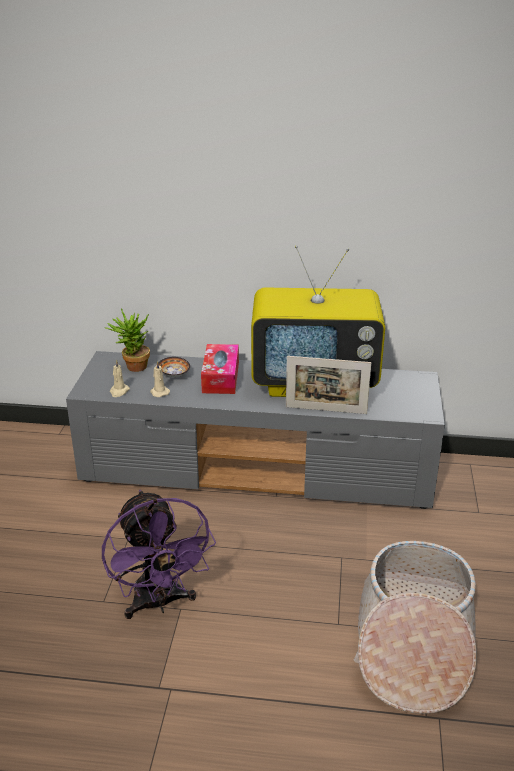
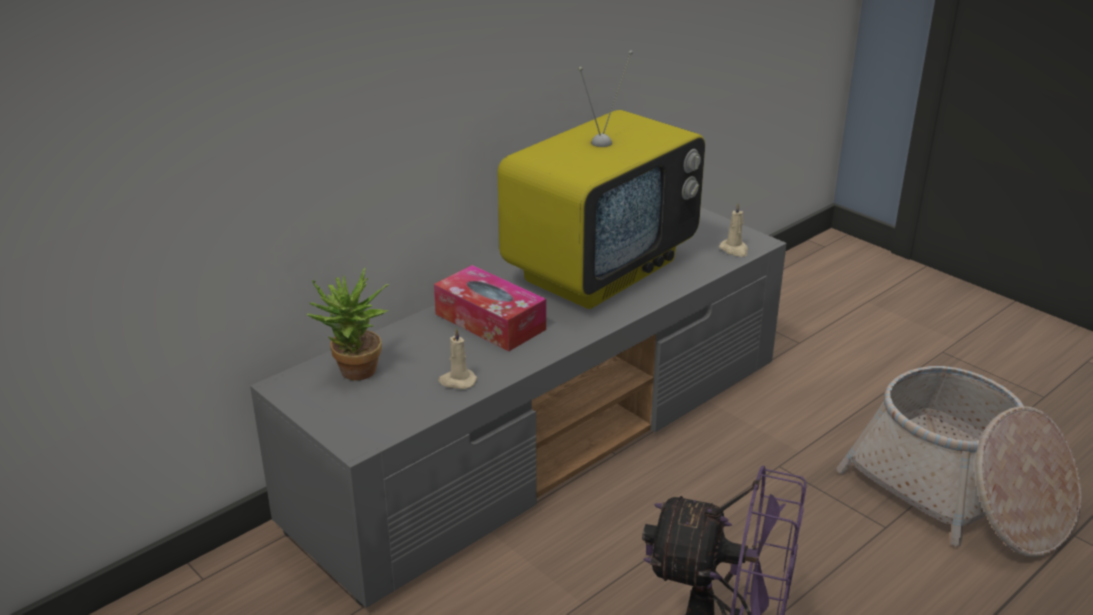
camera: 50 degrees left, 0 degrees up
(119, 391) = (405, 412): beige candle -> beige candle (734, 250)
(174, 375) = (429, 351): bowl -> none
(326, 410) = (669, 290): picture frame -> none

